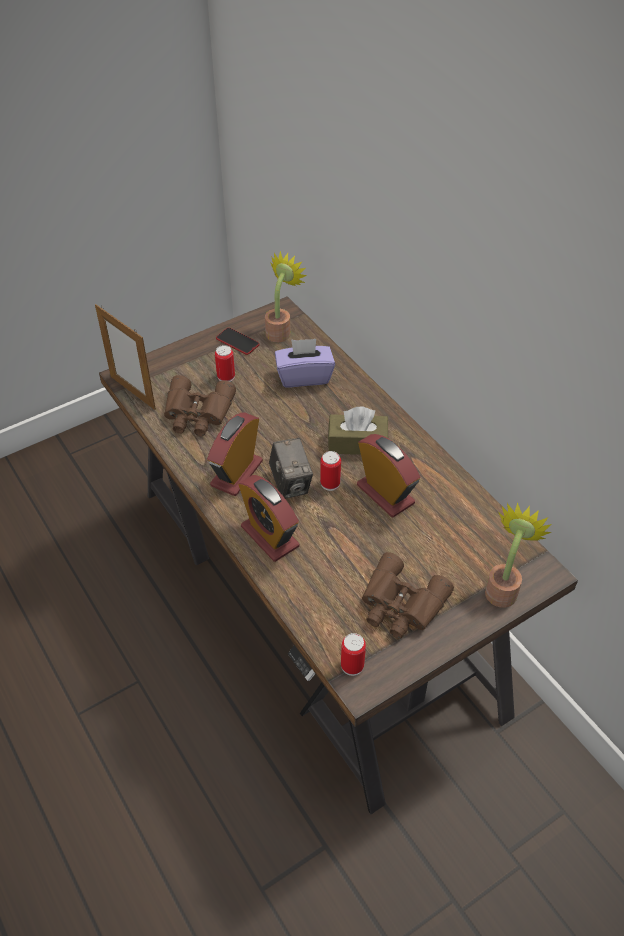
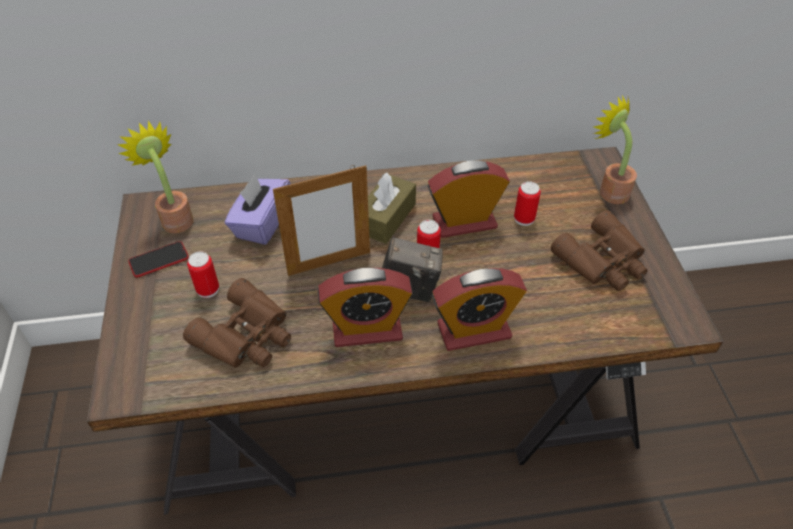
camera: 65 degrees left, 0 degrees up
(133, 392) = (159, 392): picture frame -> picture frame (329, 263)
(236, 473) = (367, 329): alarm clock -> alarm clock turned 60 degrees counterclockwise
(352, 665) = (663, 322): can -> can (524, 218)

